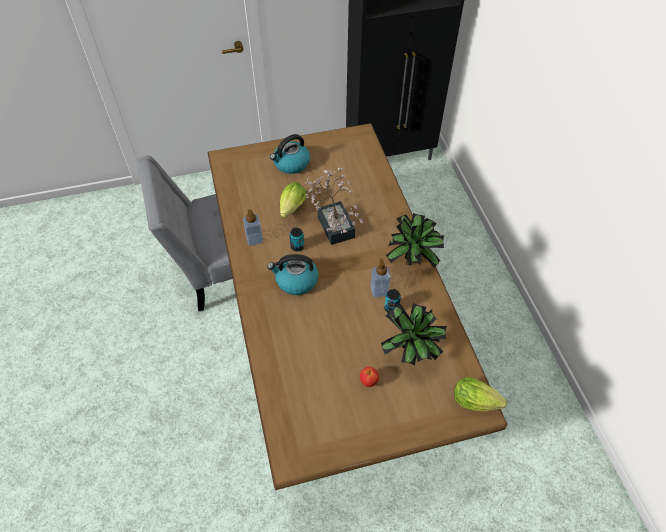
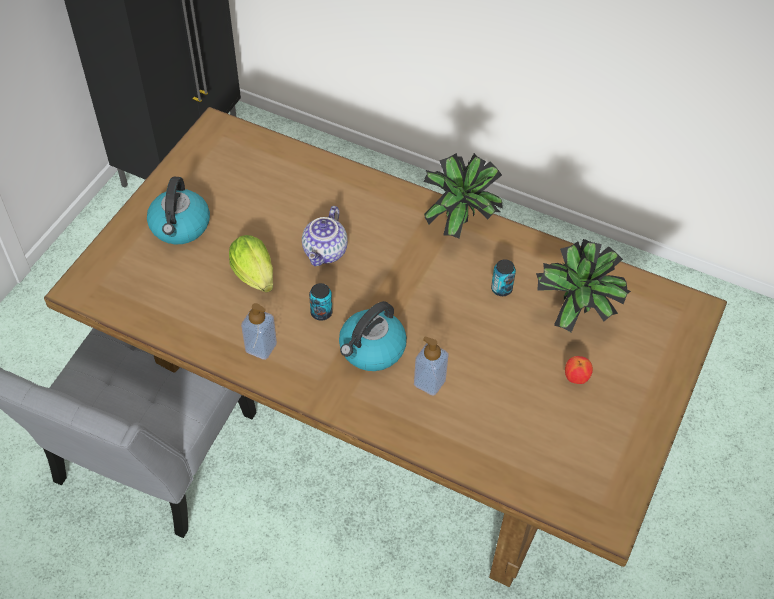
camera: 50 degrees left, 0 degrees up
(334, 223) = (326, 252): potted plant -> teapot
(379, 290) = (467, 282): soap dispenser -> soap dispenser (429, 382)
(477, 402) = (683, 304): lettuce -> none

